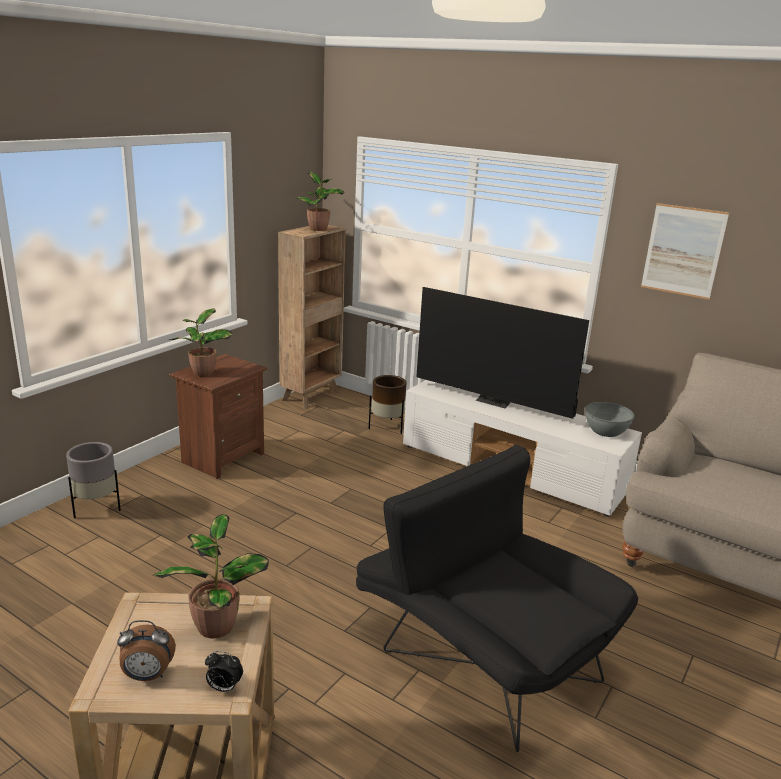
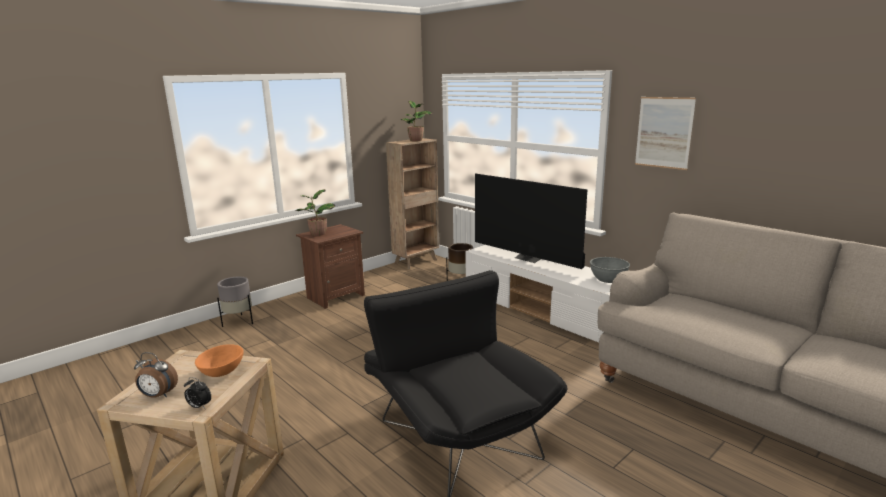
camera: 15 degrees right, 5 degrees down
(216, 624) = (222, 371): potted plant -> orange bowl

